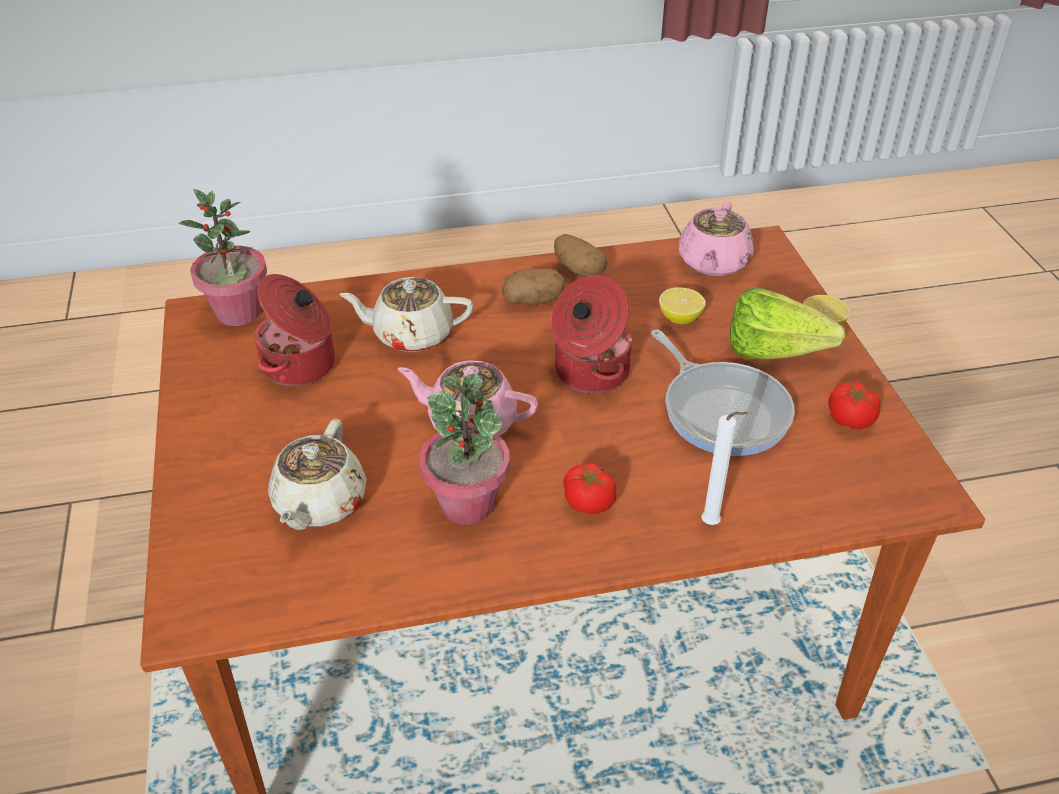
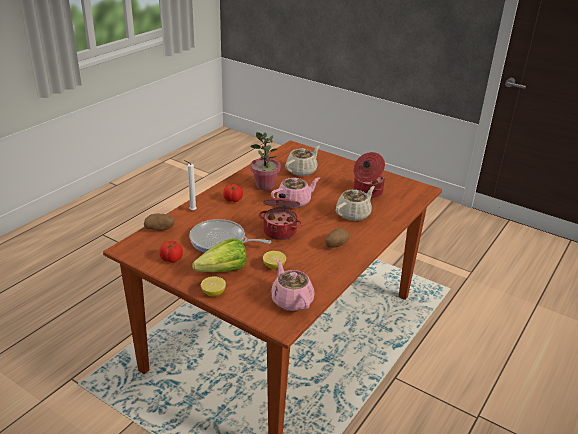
camera: 135 degrees right, 10 degrees down
(238, 313) = (413, 194): potted plant -> none
(319, 503) = (302, 171): beige teapot -> beige teapot turned 75 degrees clockwise
(577, 270) = (340, 265): potato -> potato (160, 229)

